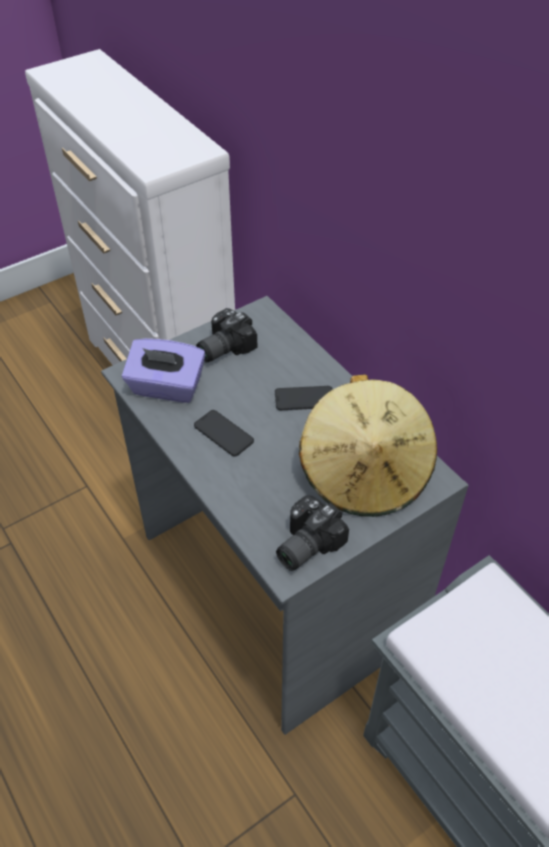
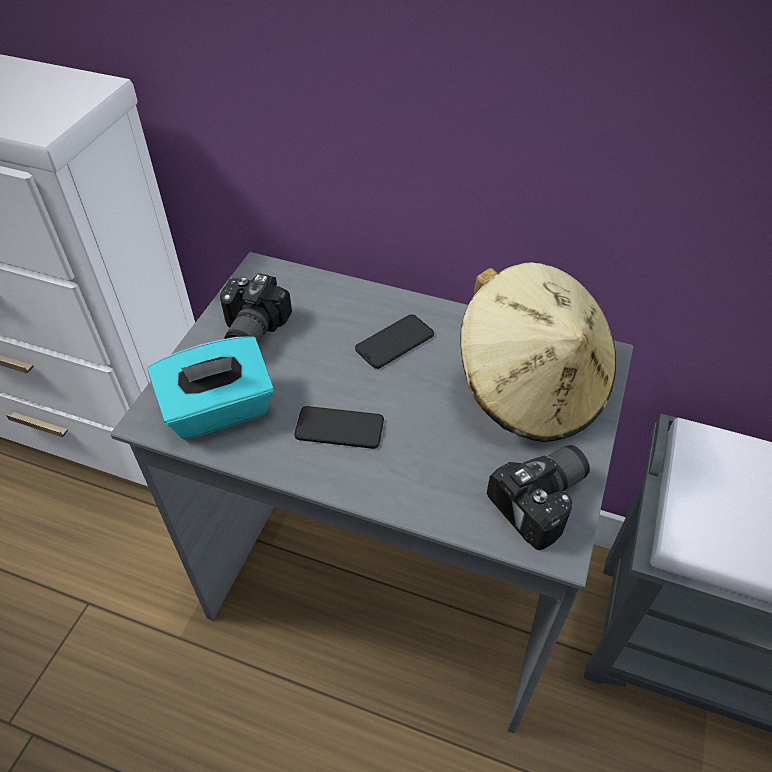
camera: 35 degrees left, 0 degrees up
(166, 387) = (219, 411): purple tissue box -> turquoise tissue box
(304, 544) = (545, 502): camera -> camera turned 135 degrees counterclockwise

